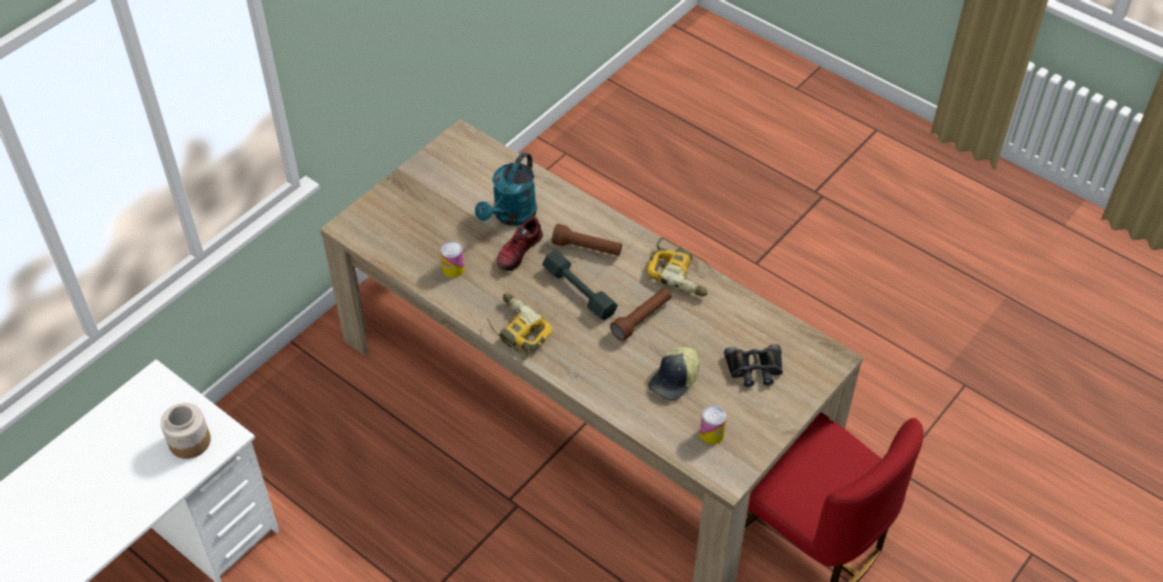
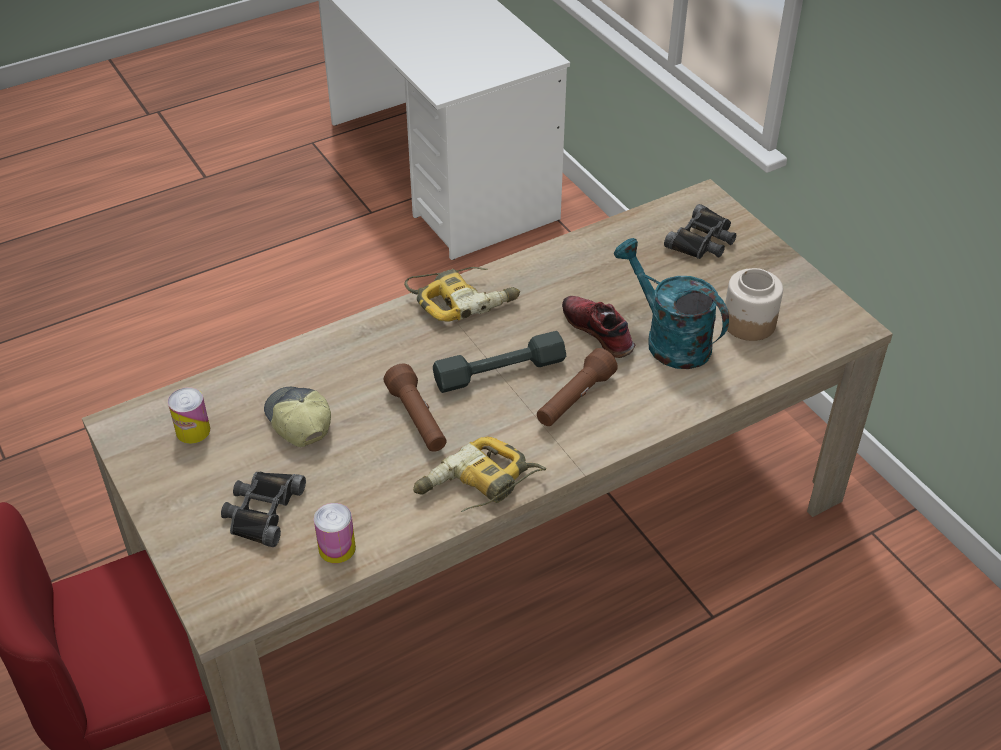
camera: 110 degrees right, 5 degrees down
(189, 442) = (452, 69): jar -> jar (748, 322)
(398, 219) = (702, 240): none -> black binoculars
(453, 269) = (594, 269): can -> can (337, 548)

